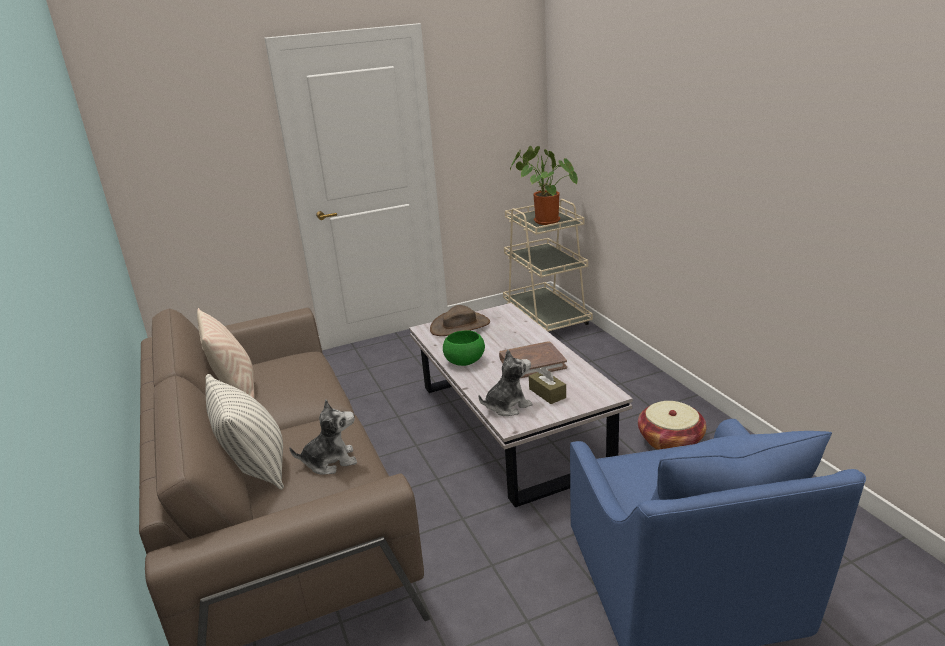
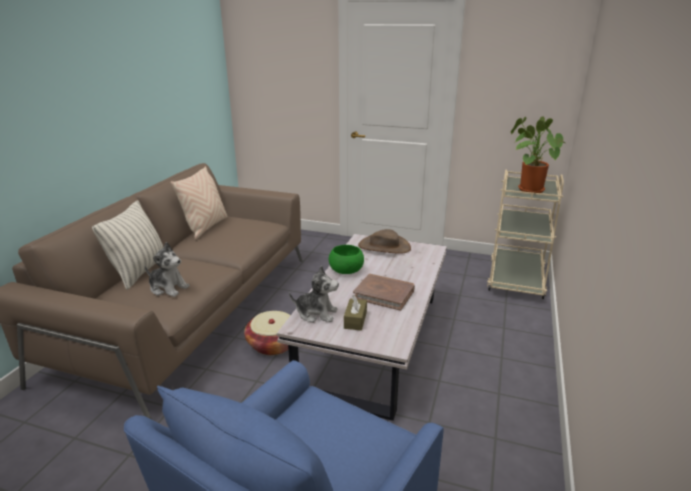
camera: 40 degrees right, 0 degrees up
(670, 441) = (473, 427): basket -> basket (273, 344)

